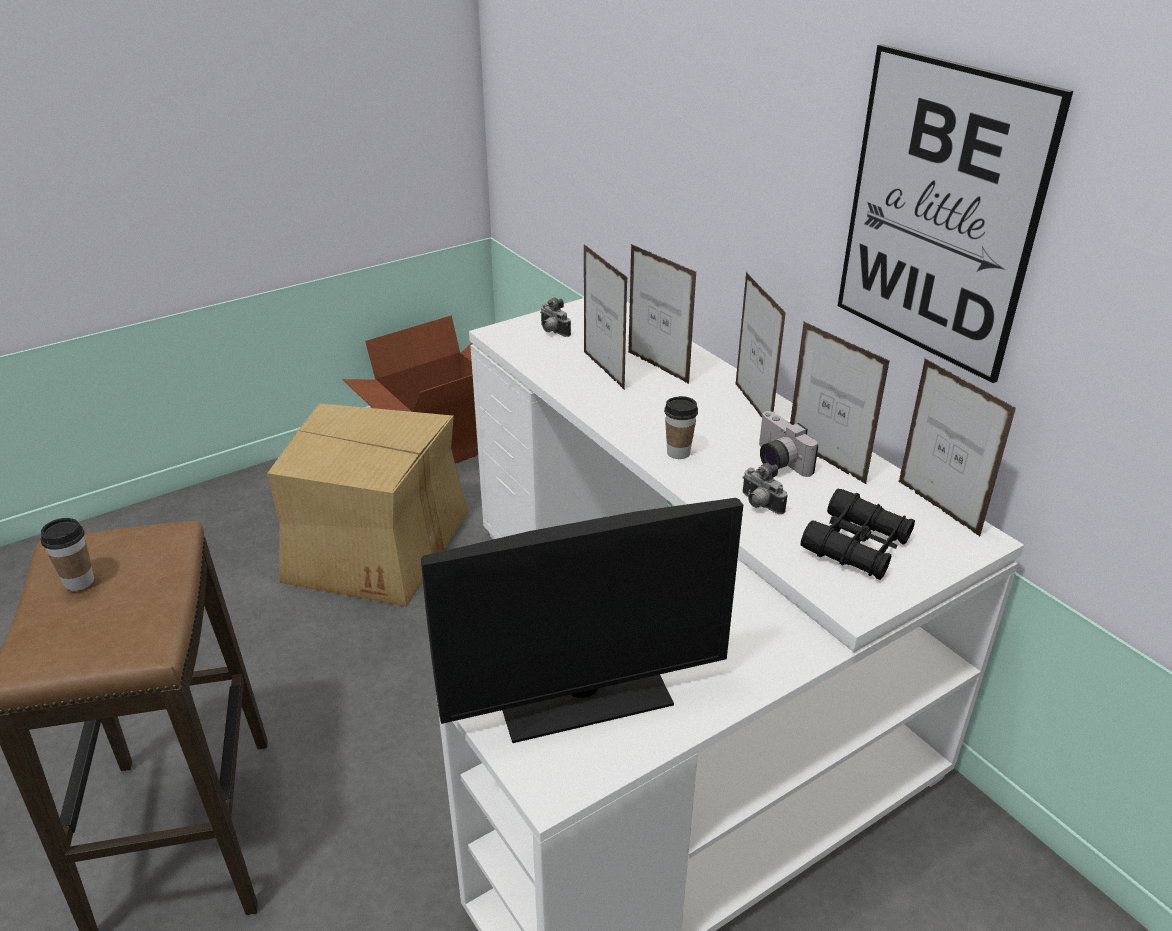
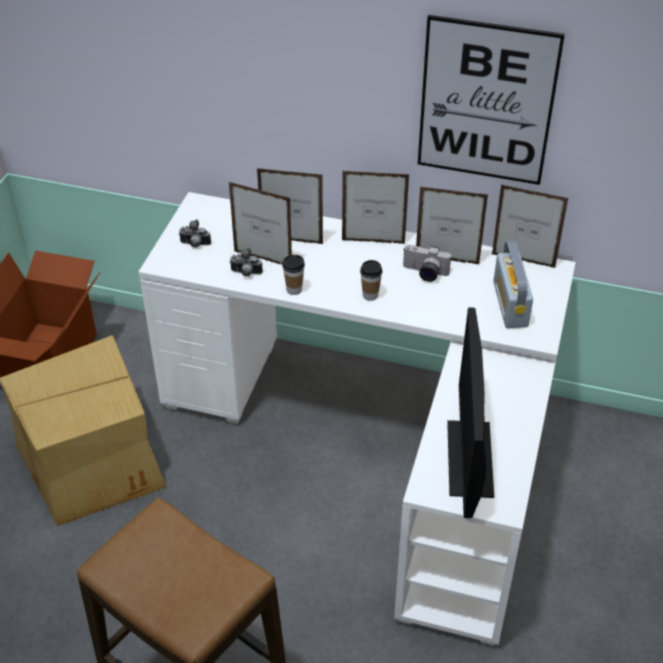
camera: 40 degrees left, 10 degrees up
(79, 581) = (147, 573): cup -> cup (294, 290)
(583, 696) = (470, 458): monitor -> monitor turned 150 degrees clockwise
(752, 406) = (373, 242): picture frame -> picture frame turned 150 degrees clockwise
(759, 505) = (444, 306): camera -> camera (246, 273)
(856, 545) = (510, 304): black binoculars -> radio

